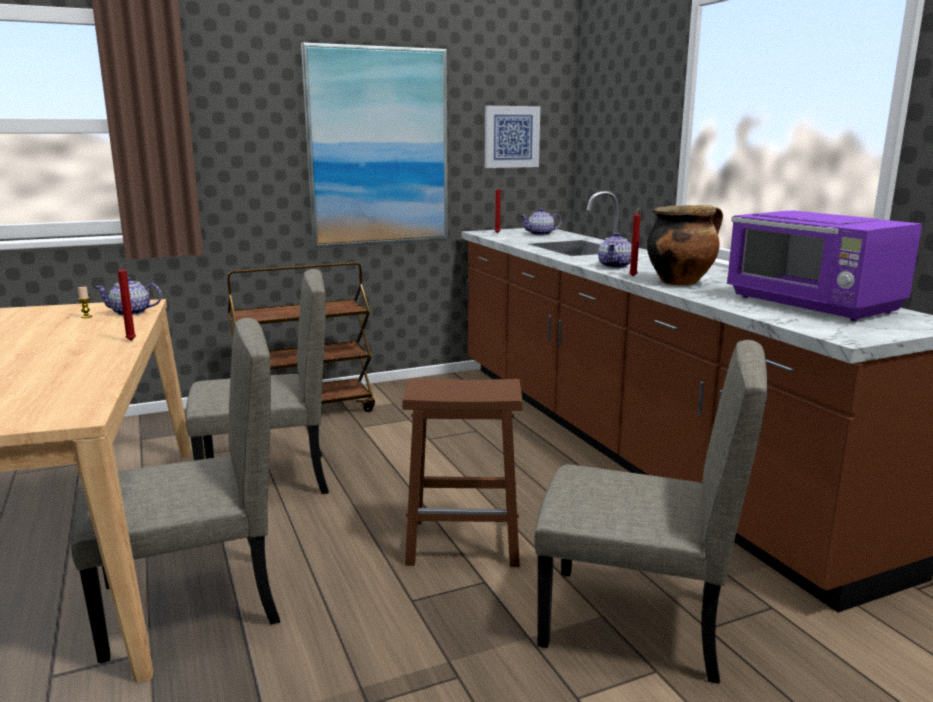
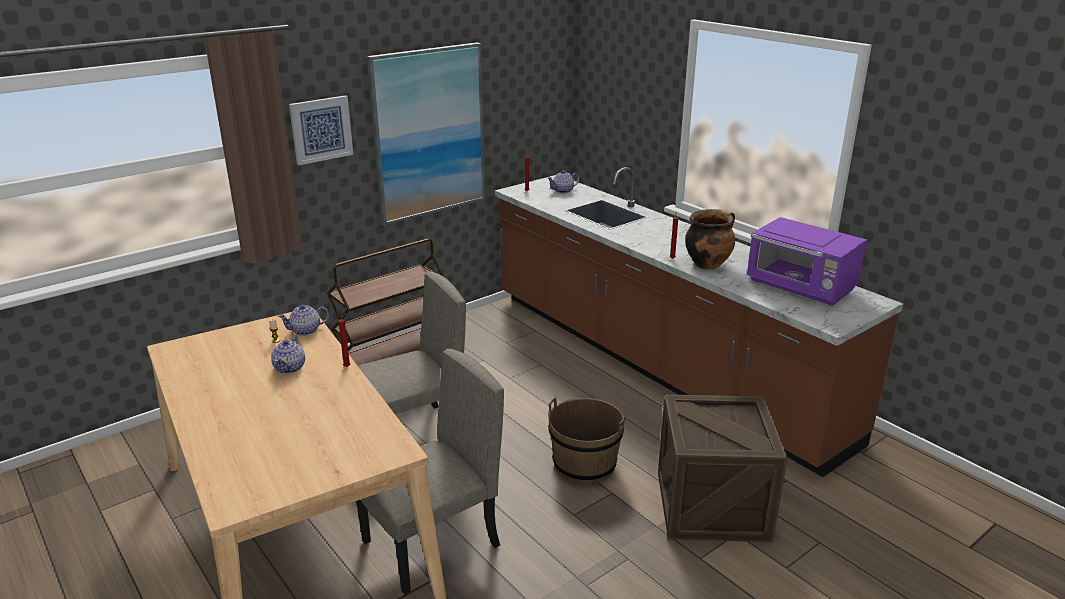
camera: 15 degrees left, 10 degrees up
(465, 542) = (584, 465): brown stool -> brown bucket
(511, 137) = (529, 105): picture -> picture (321, 129)
(615, 266) = (651, 243): teapot -> teapot (290, 367)
(632, 623) = (712, 505): beige chair -> crate

